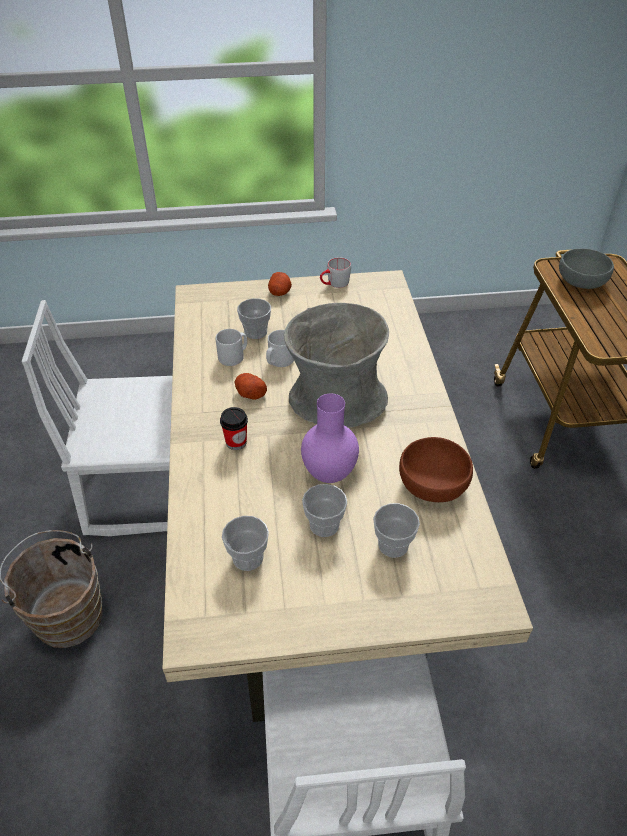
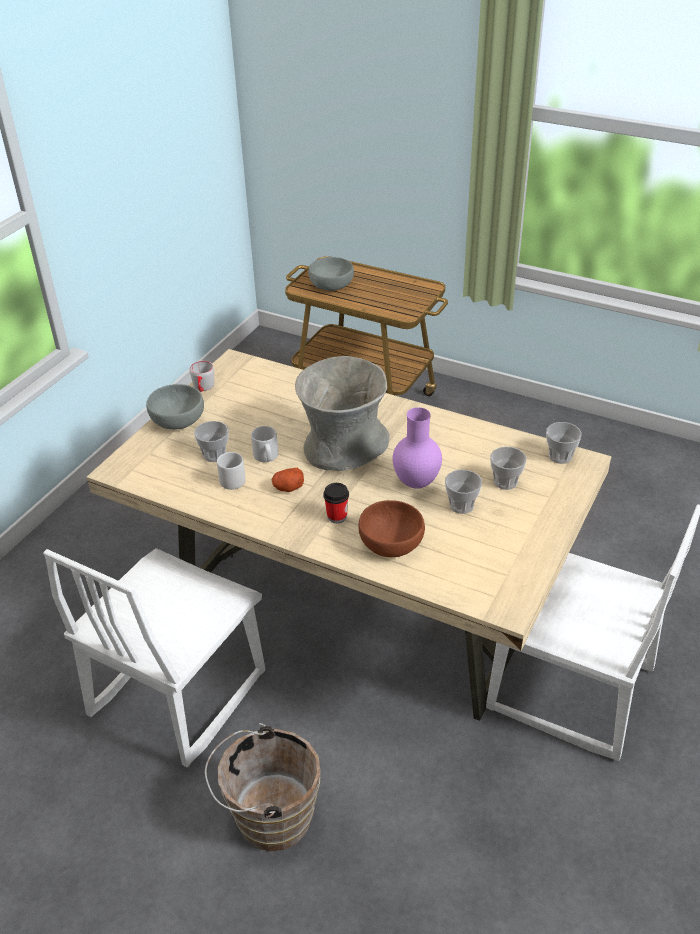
camera: 55 degrees left, 5 degrees down
(248, 558) = (459, 555): cup -> cup (560, 456)
(280, 292) = (177, 421): potato -> grey bowl
(431, 484) = (469, 441): brown bowl -> brown bowl (390, 544)

